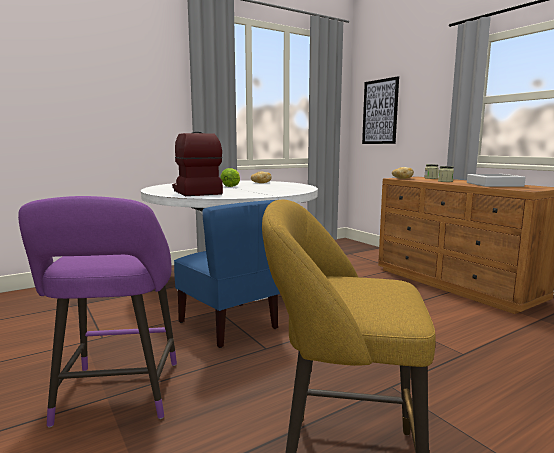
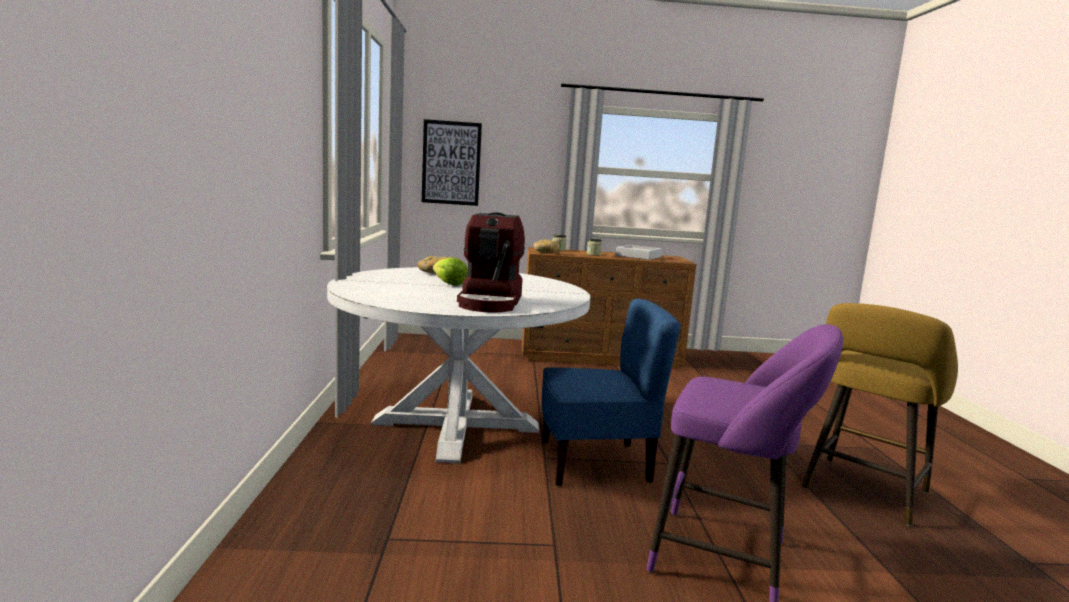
camera: 60 degrees left, 0 degrees up
(195, 192) = (491, 302): coffee machine -> coffee machine turned 90 degrees counterclockwise

